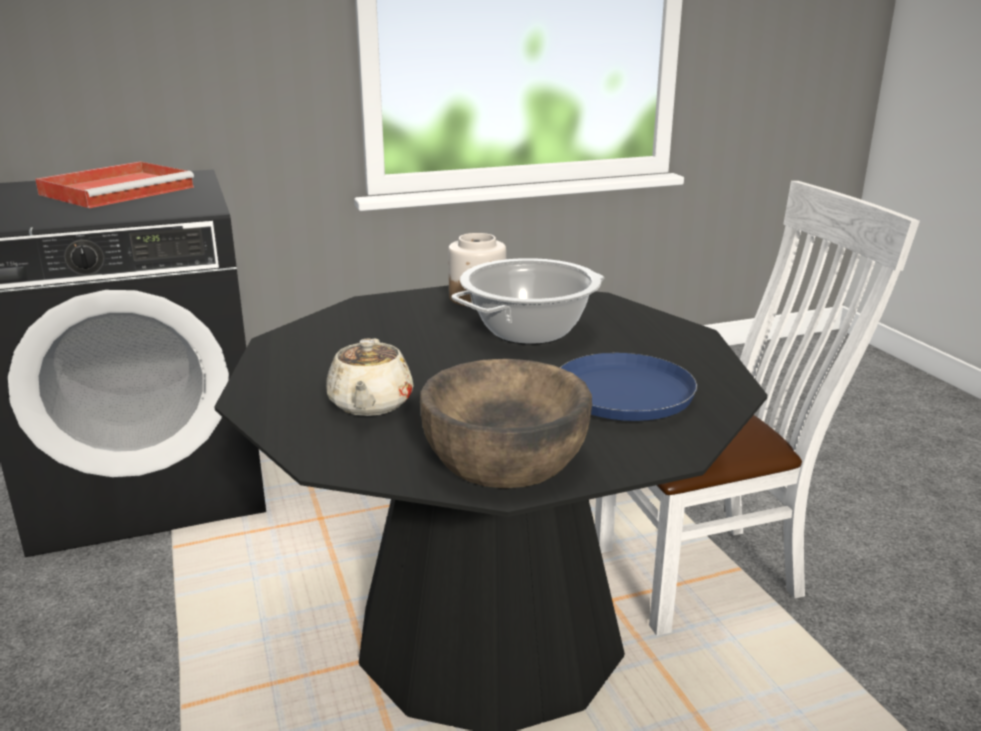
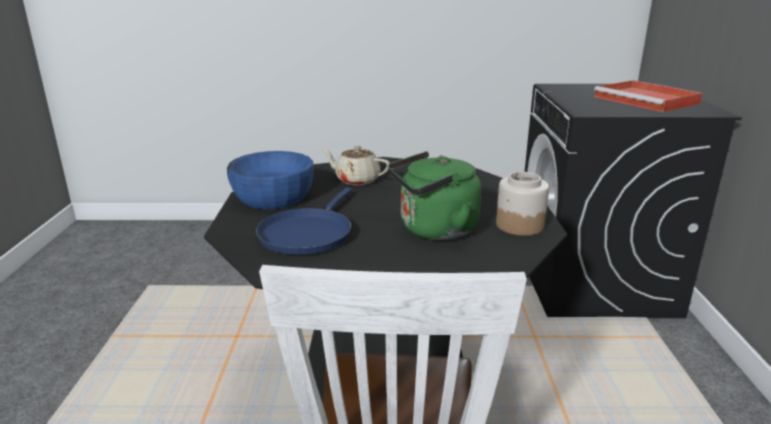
camera: 110 degrees right, 0 degrees up
(505, 456) = (273, 197): brown bowl -> blue bowl
(529, 331) = (434, 230): cooking pot -> green kettle

